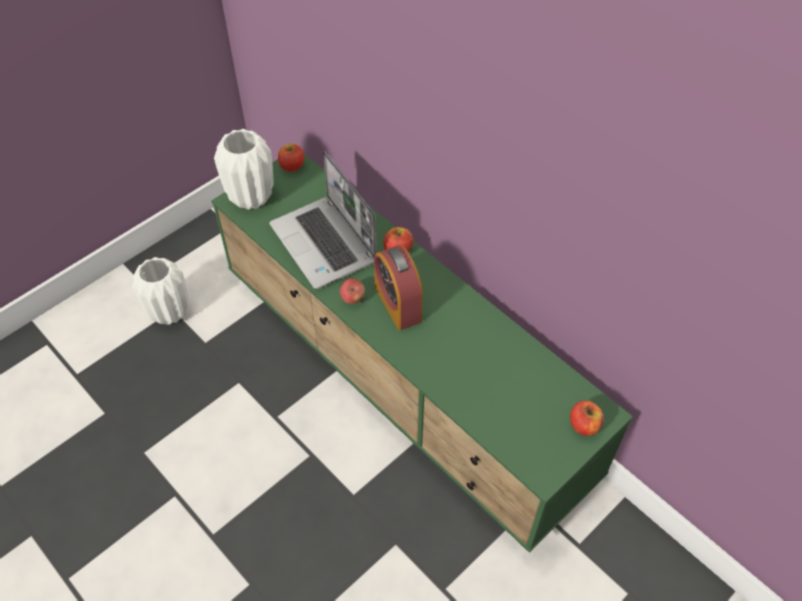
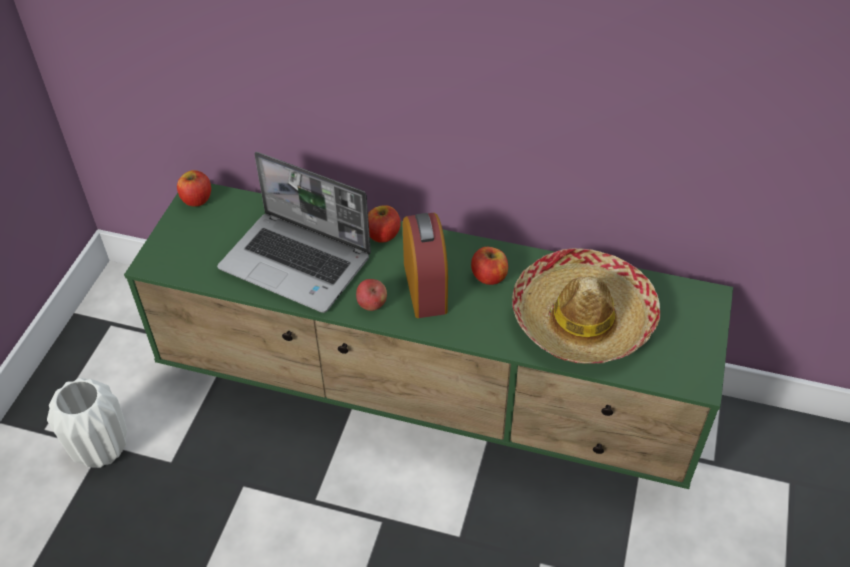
camera: 30 degrees left, 5 degrees down
(250, 198) = (172, 252): white vase -> none
(398, 304) = (425, 288): alarm clock -> alarm clock turned 135 degrees counterclockwise
(494, 382) = (582, 318): none -> hat
(584, 425) = (697, 316): apple -> apple (489, 276)

